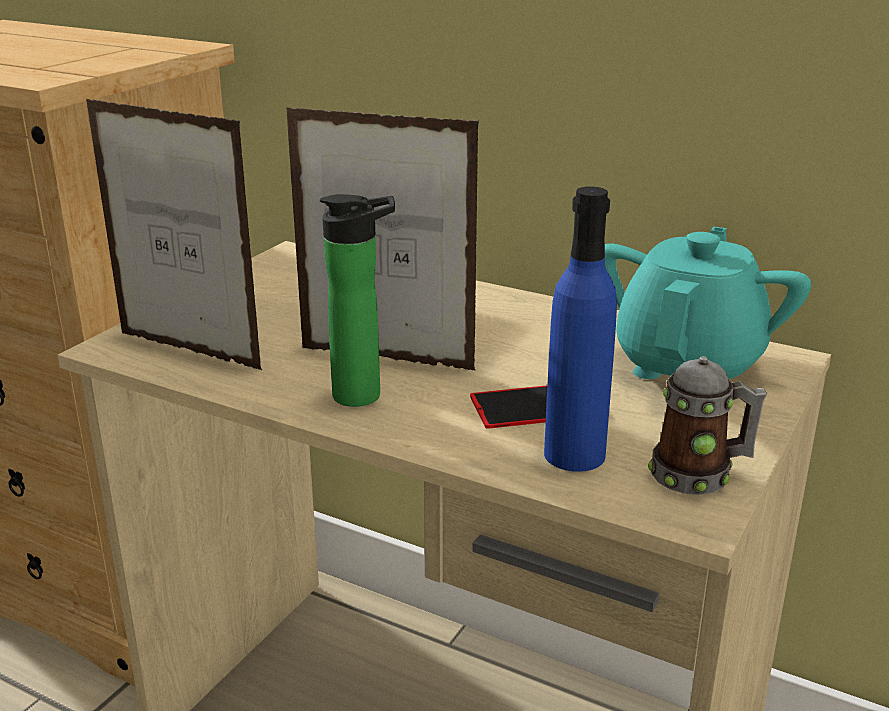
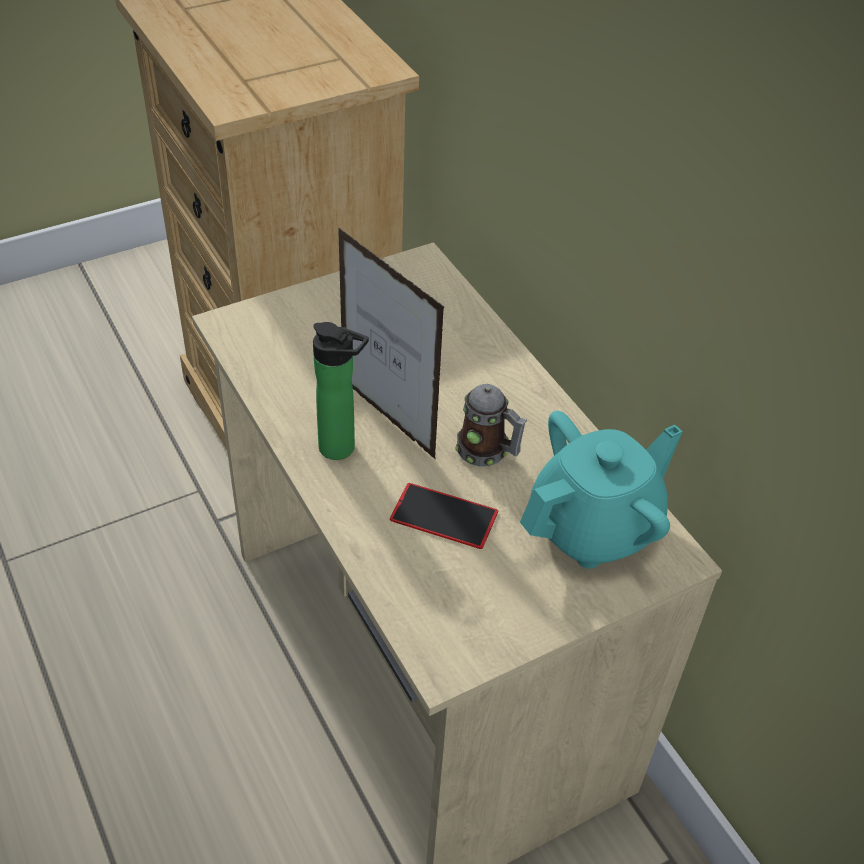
camera: 30 degrees right, 20 degrees up
(189, 351) = (270, 350): picture frame -> none
(574, 455) = (422, 573): blue bottle -> none
(699, 475) = (484, 634): mug -> mug (488, 452)

